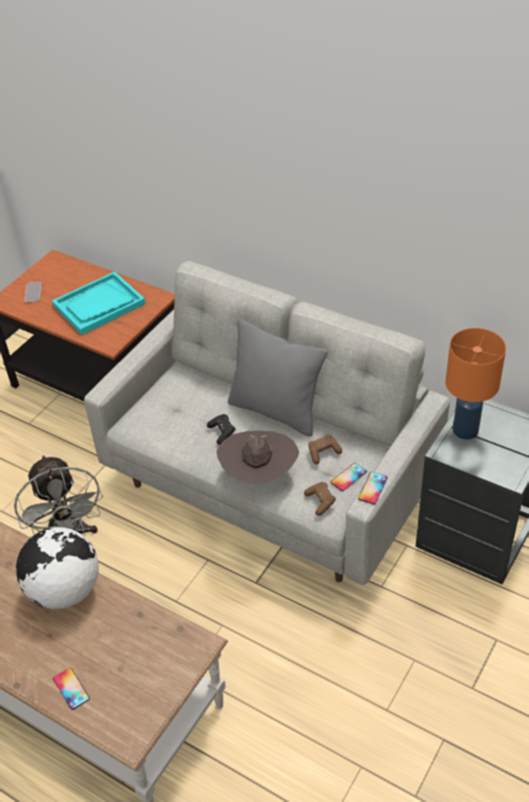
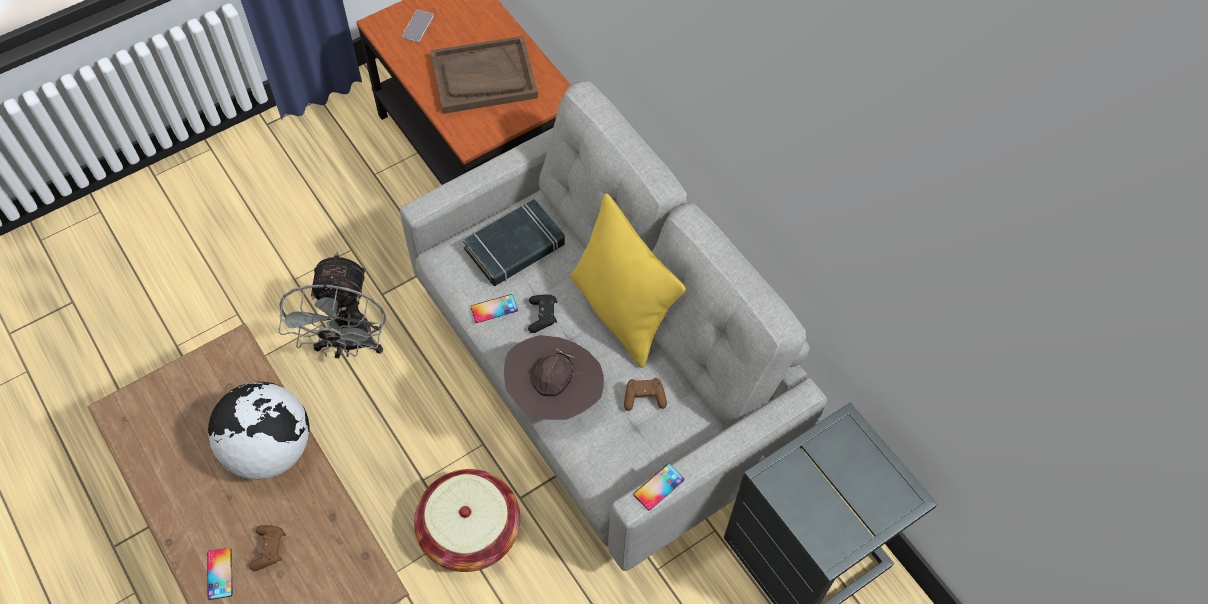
camera: 20 degrees right, 15 degrees up
(99, 305) = (483, 77): turquoise tray -> brown tray
(177, 400) = (515, 247): none -> black book
(230, 619) = (470, 530): none -> basket
(276, 411) = (621, 313): grey pillow -> yellow pillow
(320, 502) = (604, 464): brown game controller -> brown game controller (270, 550)
(348, 477) = (655, 445): phone -> phone (494, 308)
(466, 430) = (815, 459): orange table lamp -> none

